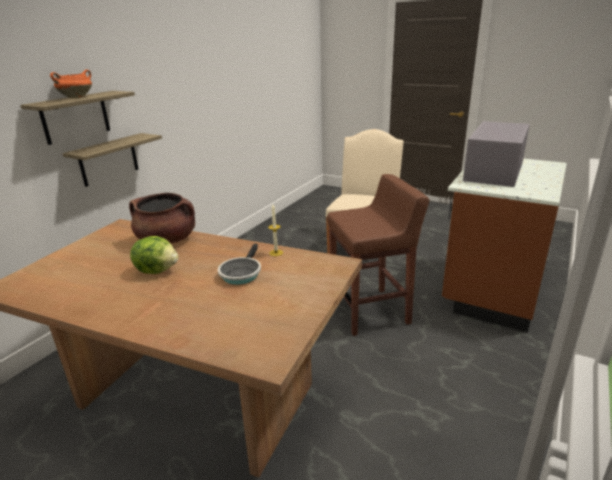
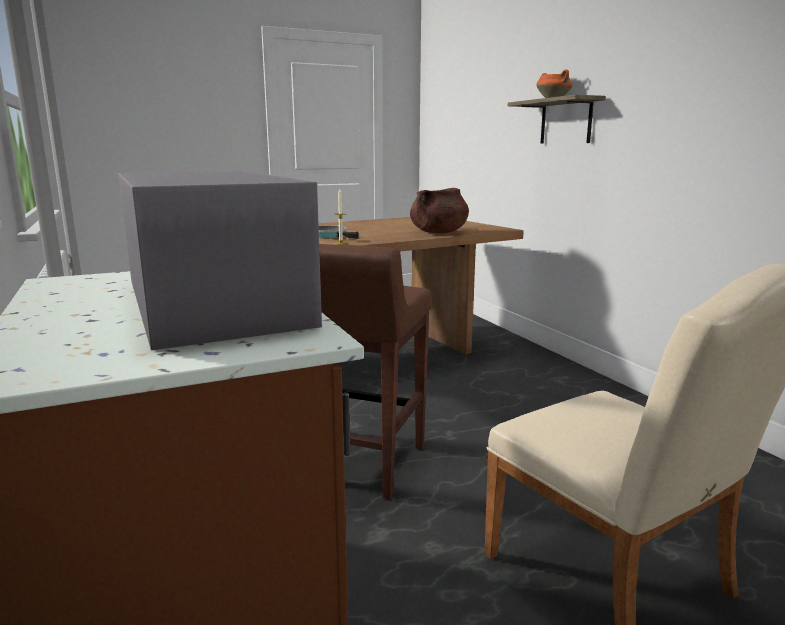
camera: 125 degrees right, 10 degrees down
(108, 160) = (580, 177): shelf -> none
(157, 270) = (384, 229): lettuce -> none

